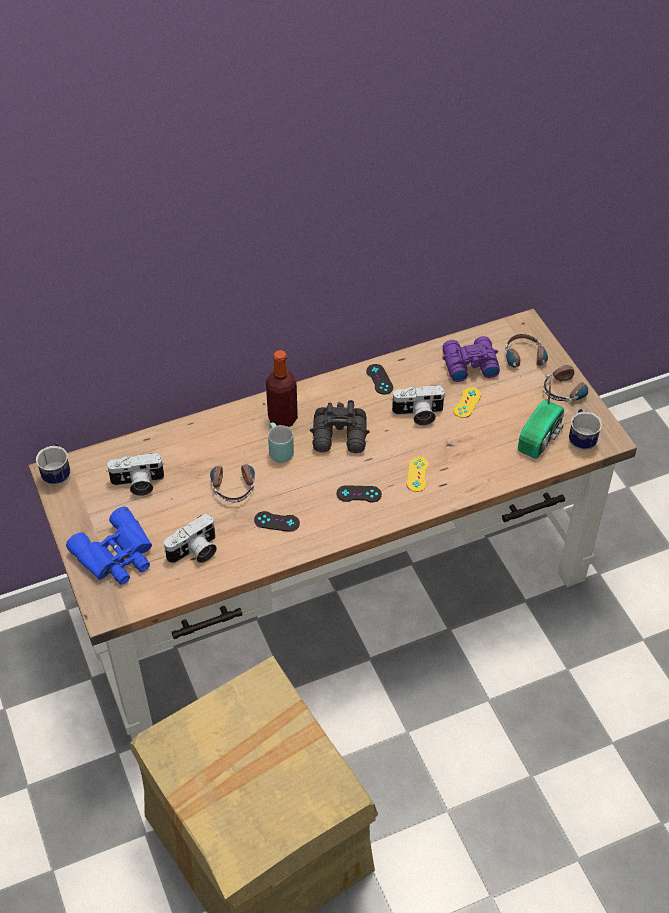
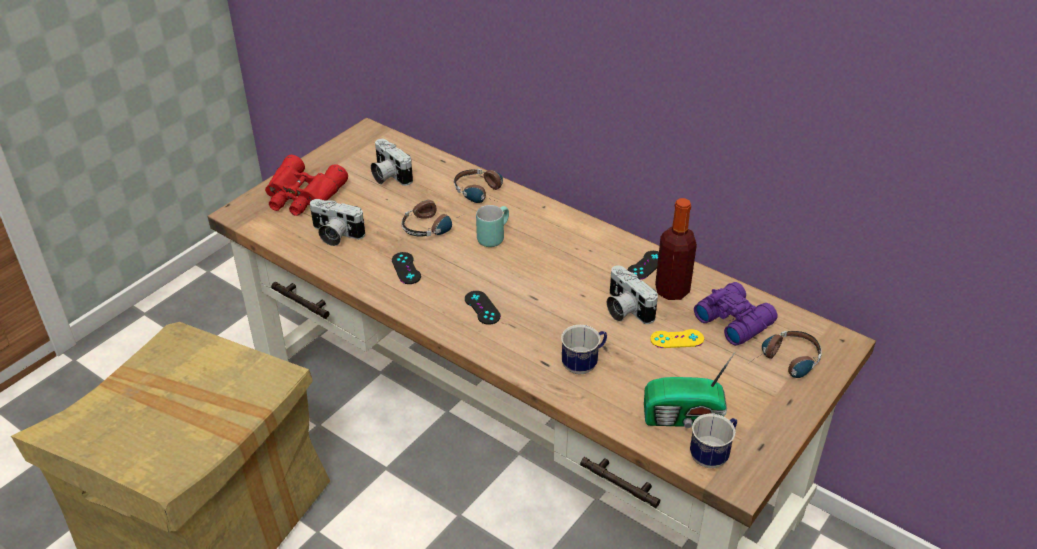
camera: 60 degrees right, 10 degrees down
(57, 474) = (367, 133): mug -> mug (584, 364)
(117, 555) = (302, 195): blue binoculars -> red binoculars
(282, 418) = (535, 224): bottle -> bottle (672, 290)
(340, 437) = (545, 268): black binoculars -> none
(417, 474) = (543, 339): yellow game controller -> none
(570, 388) = (785, 416): headphones -> headphones (484, 193)

